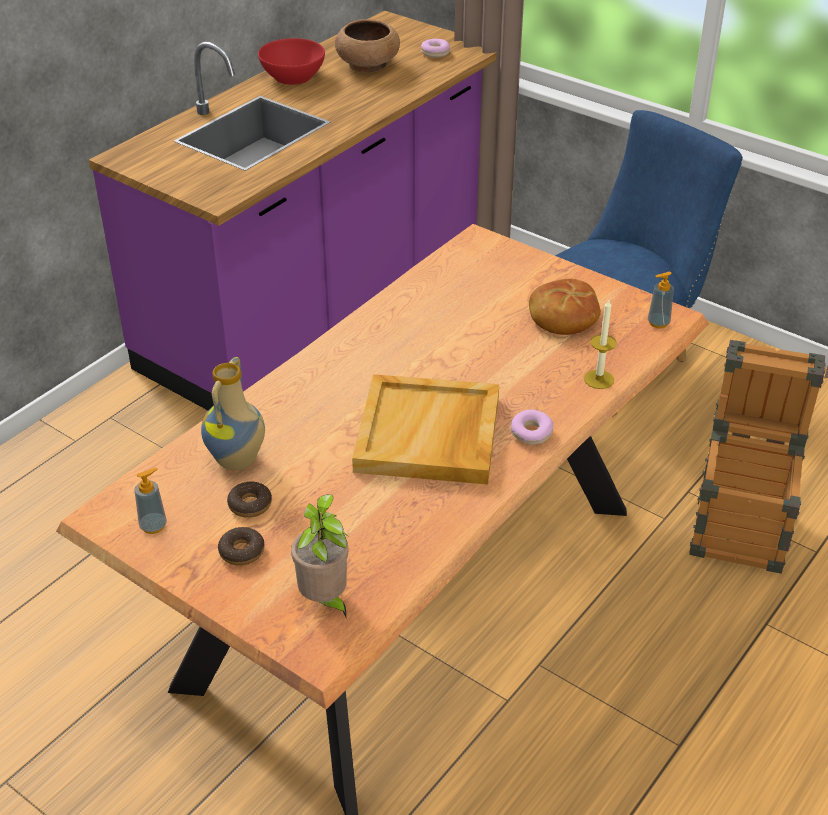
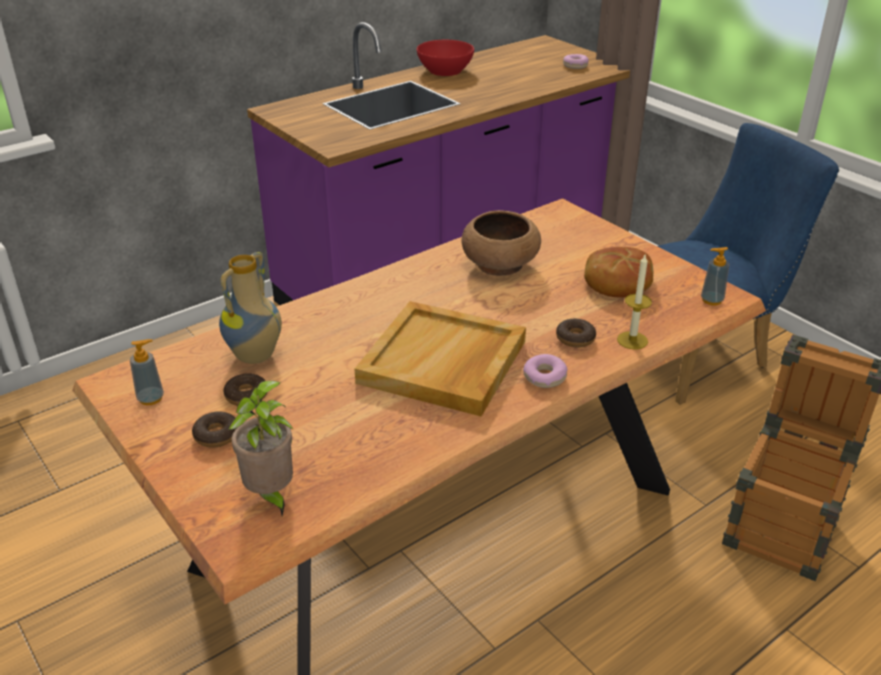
camera: 15 degrees right, 5 degrees down
(368, 65) = (513, 69): brown bowl -> brown bowl (500, 265)
(545, 386) = (575, 338): none -> donut

